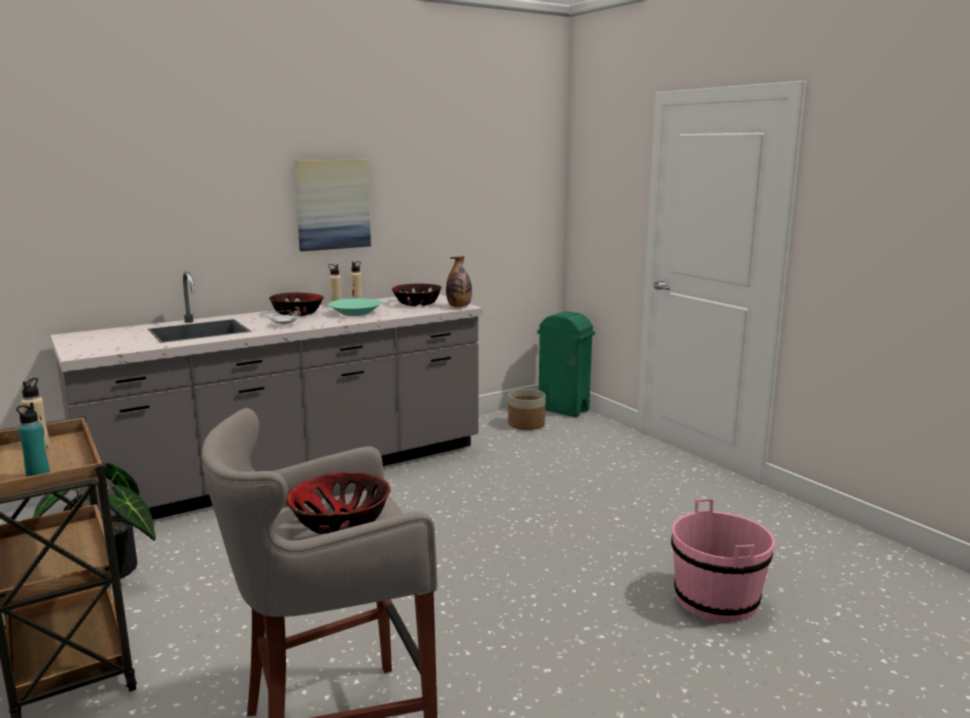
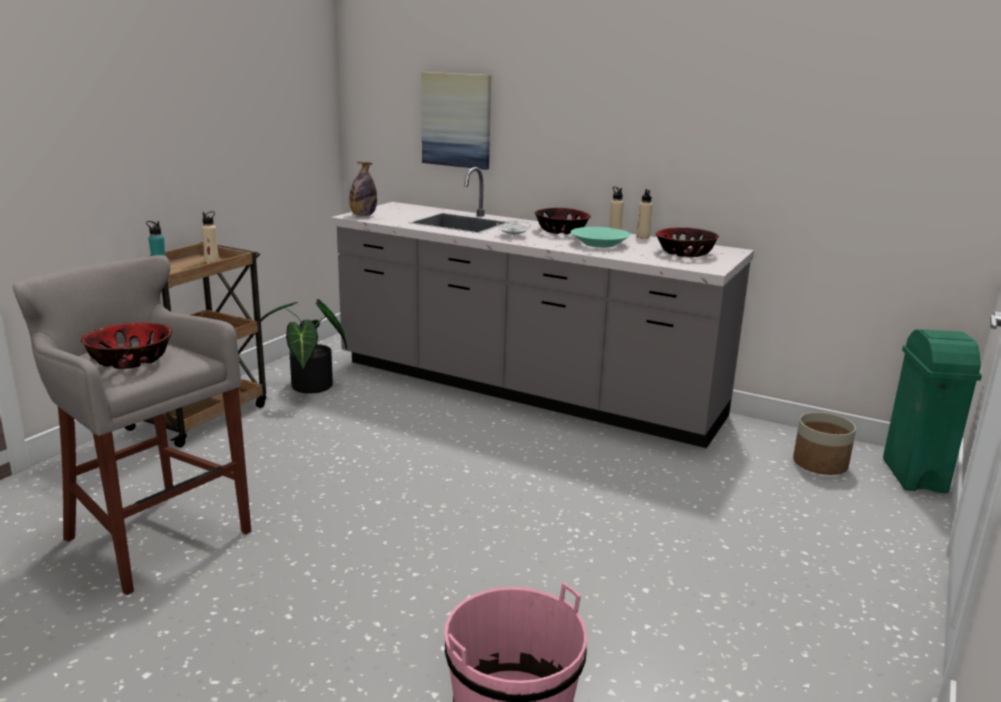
camera: 60 degrees right, 5 degrees up
(332, 204) = (641, 120): picture -> picture (457, 120)
(459, 306) = (706, 267): bottle -> bottle (363, 215)

